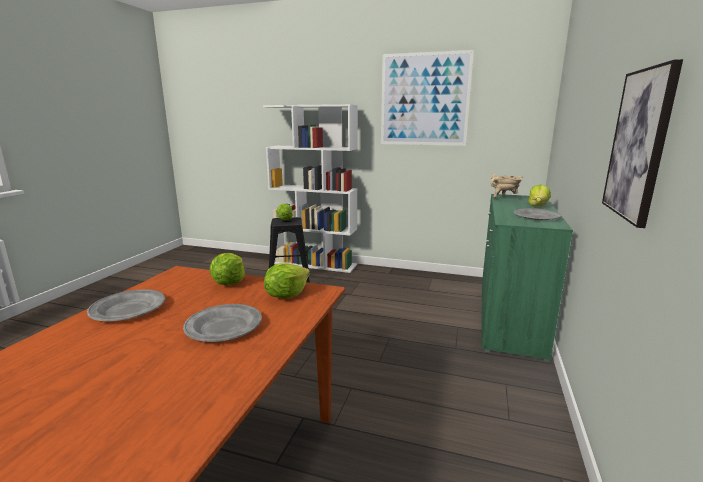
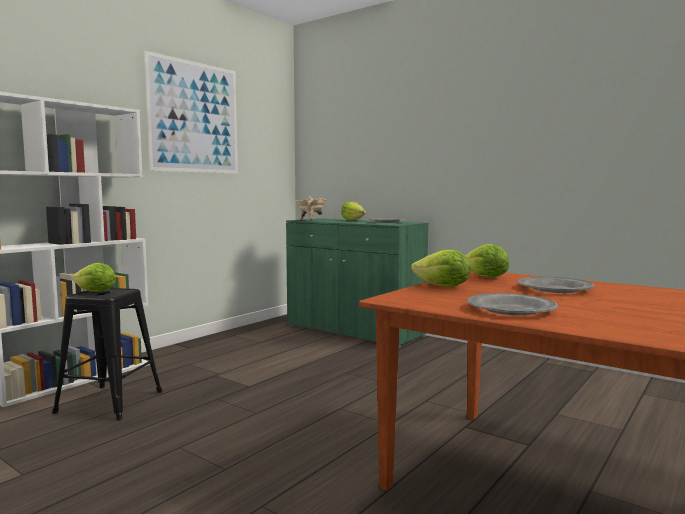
camera: 70 degrees left, 10 degrees down
(639, 144) = (522, 149): picture -> none

